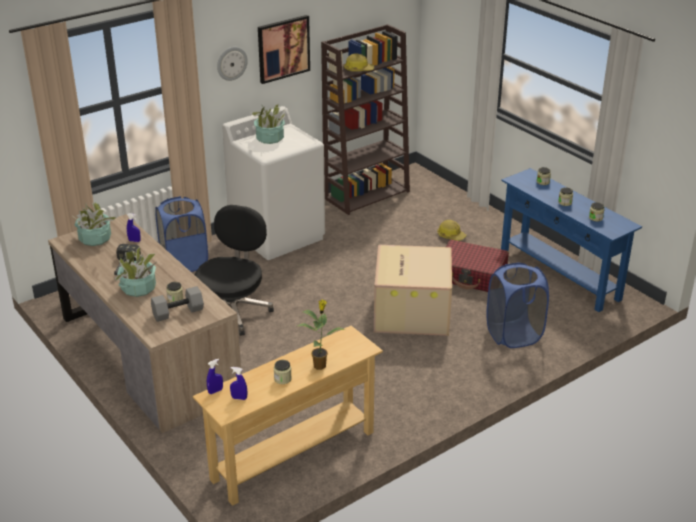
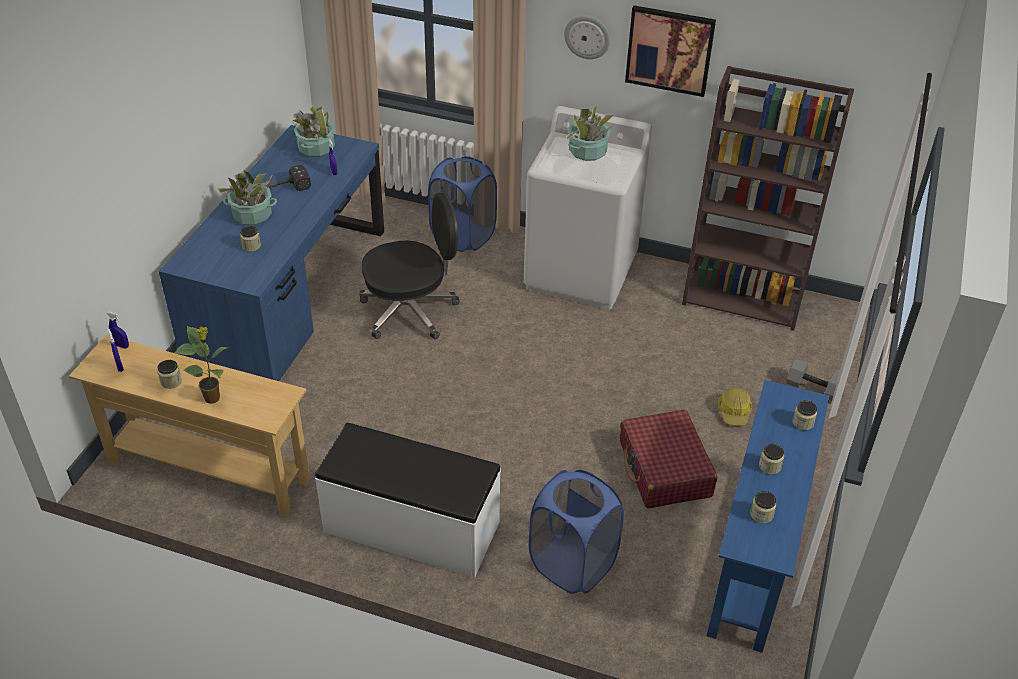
camera: 55 degrees right, 10 degrees up
(148, 356) = (289, 294): brown desk -> blue desk
(178, 313) = (229, 259): grey dumbbell -> grey dumbbell (812, 389)
(358, 69) = (757, 128): hard hat -> none
(410, 311) = (536, 447): cardboard box -> none
(432, 383) = (411, 528): none -> white bench

